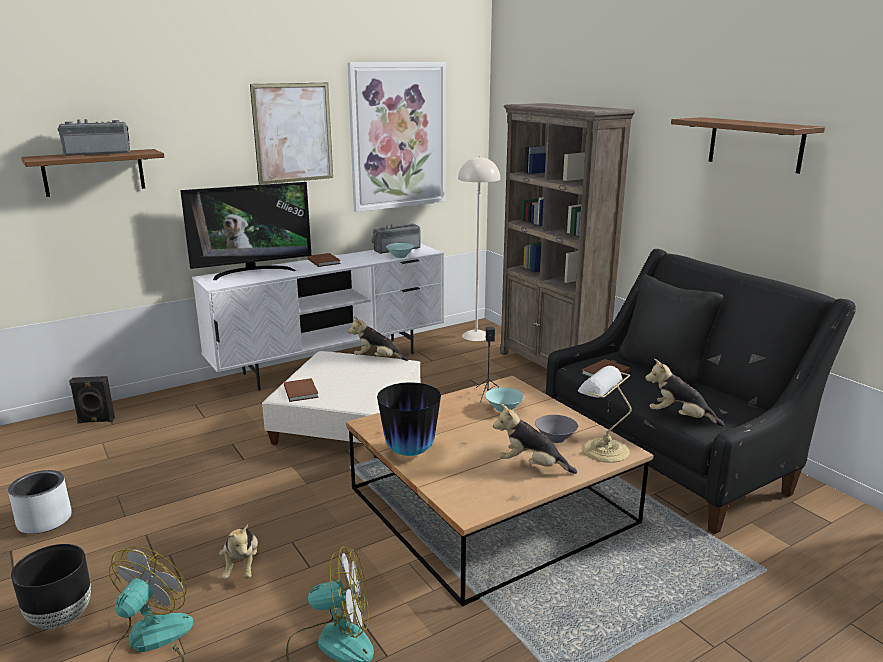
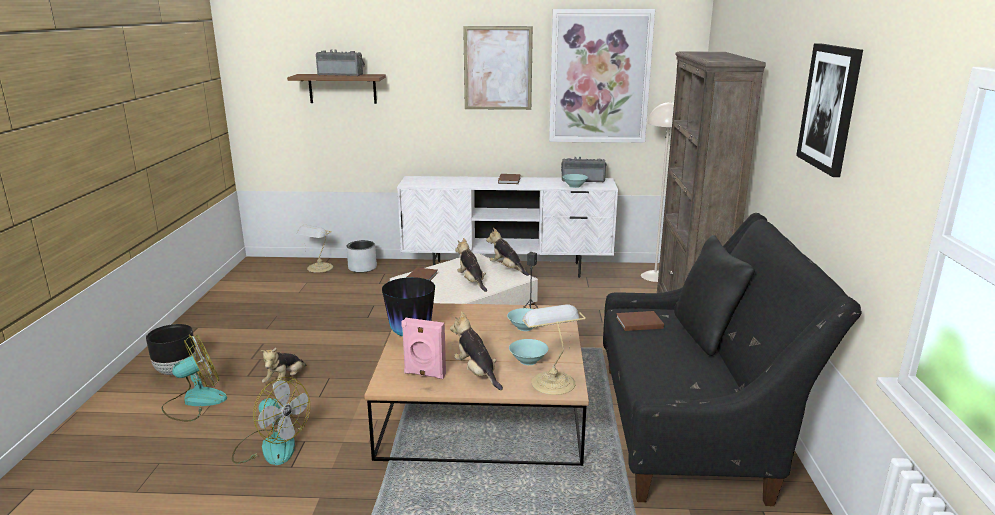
camera: 35 degrees right, 0 degrees up
(45, 520) = (229, 317): grey planter -> grey planter (362, 268)
(96, 421) = (319, 268): black speaker -> table lamp
(252, 272) = (447, 179): television -> none
(488, 486) = (424, 374): none -> pink speaker
(555, 438) = (527, 361): grey bowl -> turquoise bowl
(679, 418) = (642, 377): plush toy -> plush toy (472, 282)
(755, 144) = (830, 108): brown shelf -> picture

